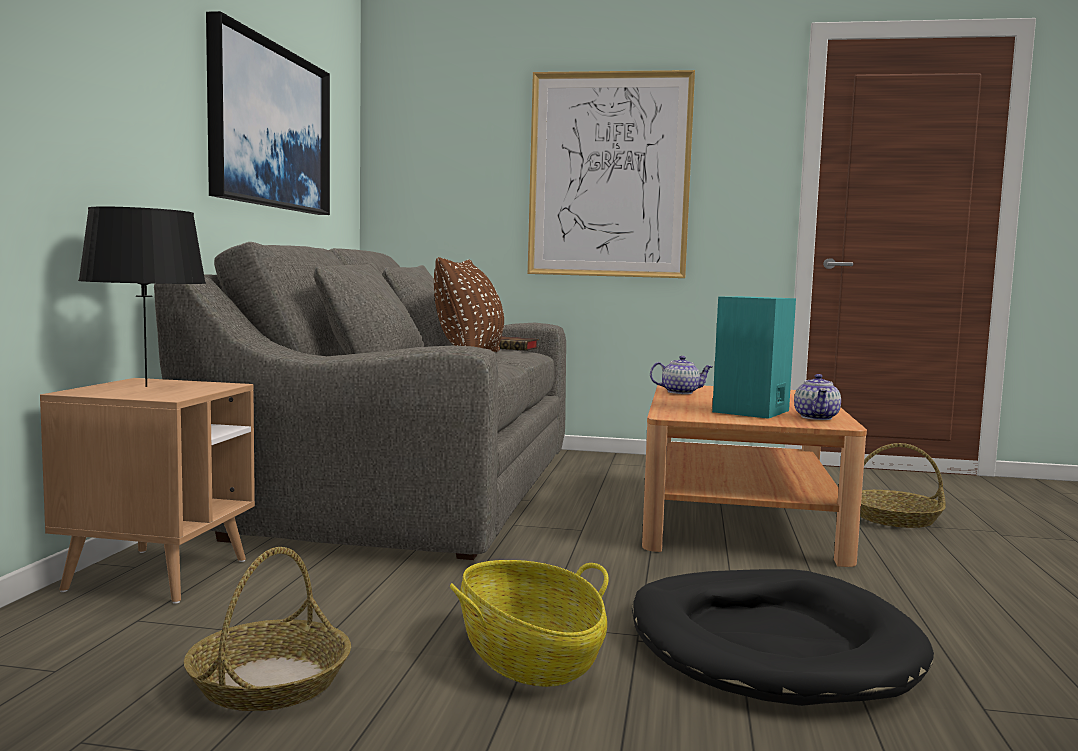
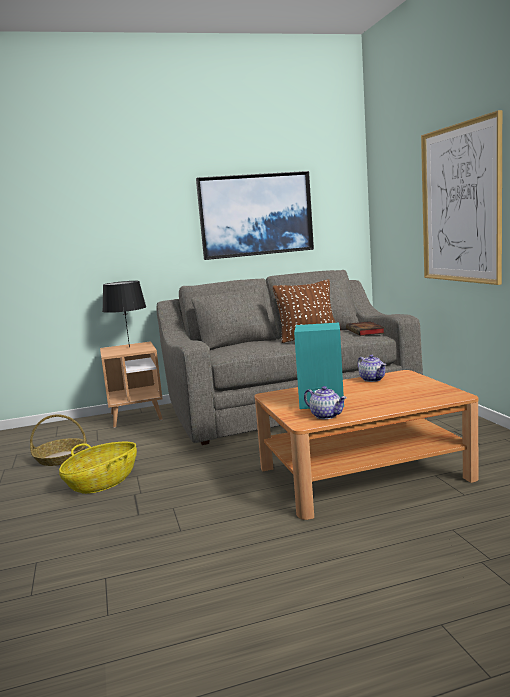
camera: 65 degrees right, 5 degrees up
(770, 645) = (149, 519): black dog bed -> none
(817, 417) = (326, 415): teapot -> teapot turned 120 degrees counterclockwise
(895, 518) = (454, 516): basket -> none

